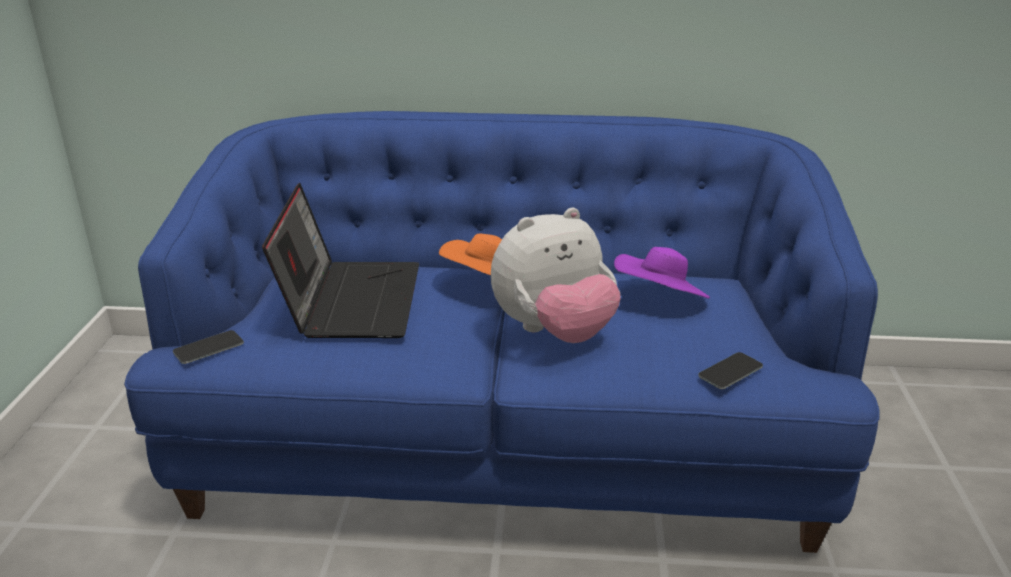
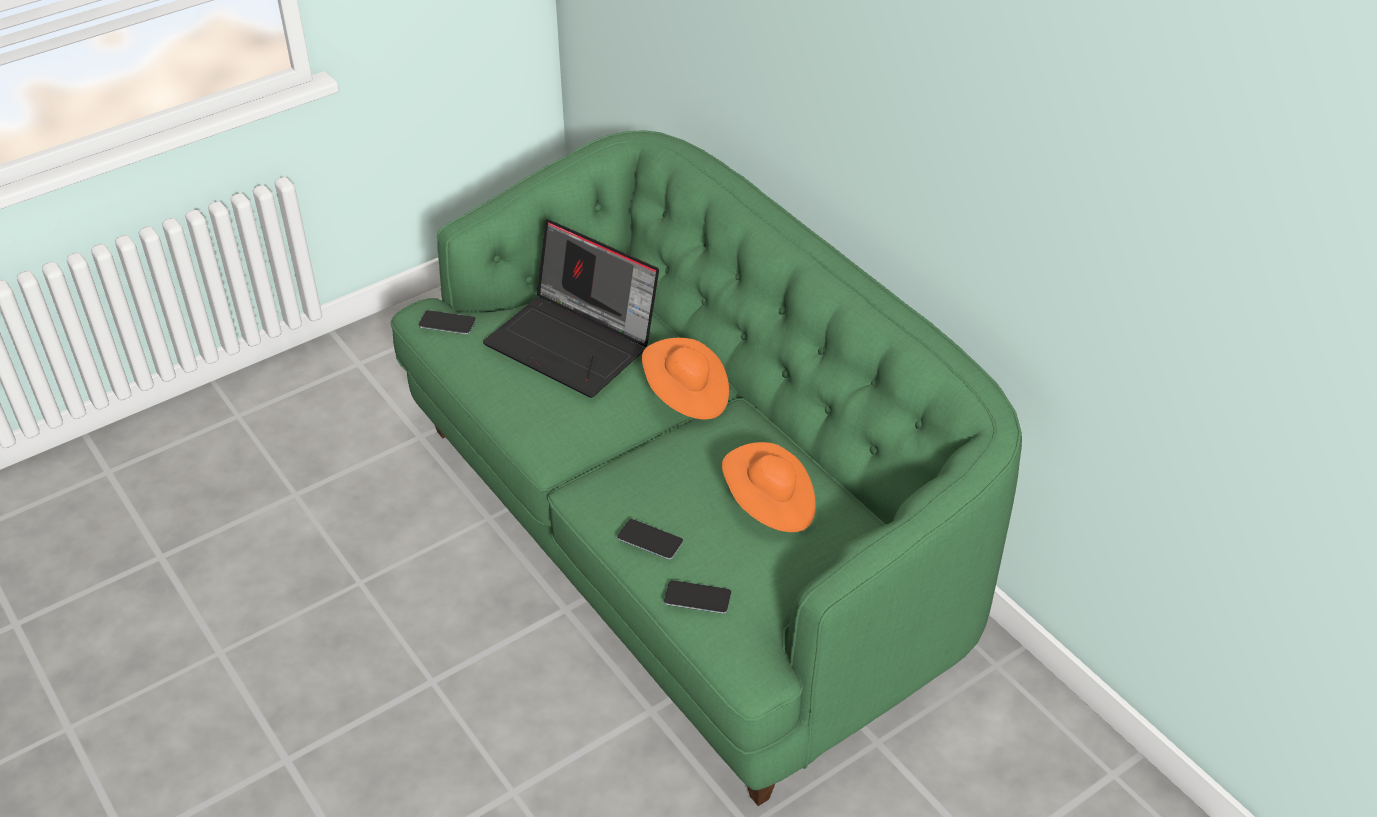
camera: 50 degrees right, 15 degrees up
(351, 300) = (575, 342): laptop -> laptop turned 75 degrees clockwise
(506, 444) = (689, 540): blue sofa -> green sofa
(554, 332) = (653, 472): plush toy -> none
(638, 362) = (650, 540): none -> phone
(660, 300) = (769, 505): purple hat -> orange hat

